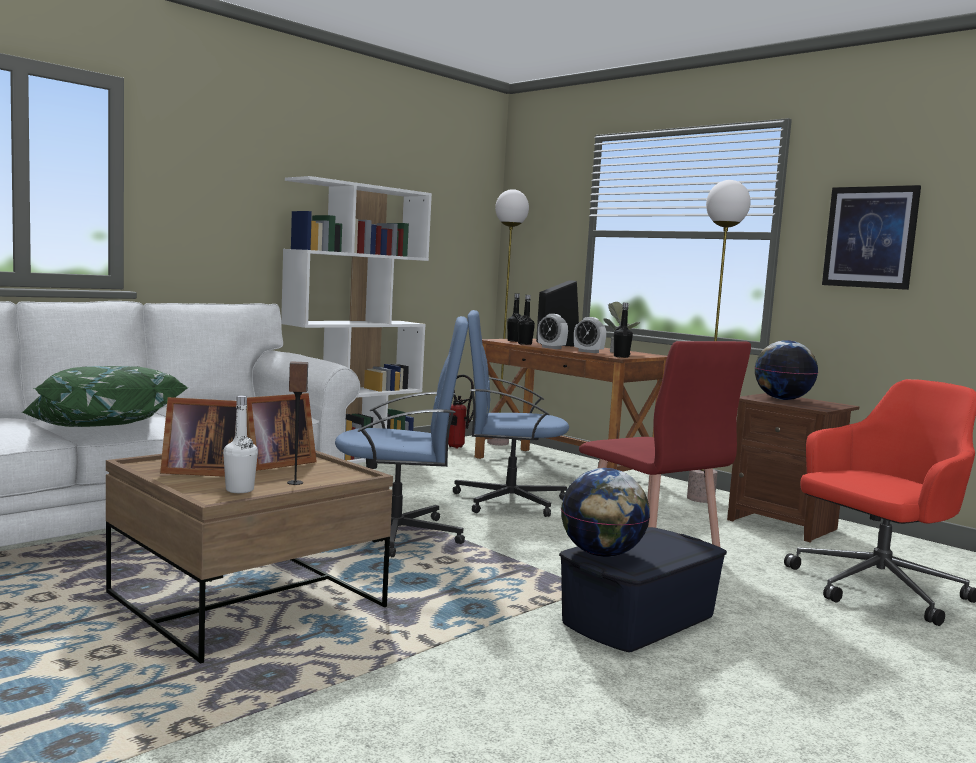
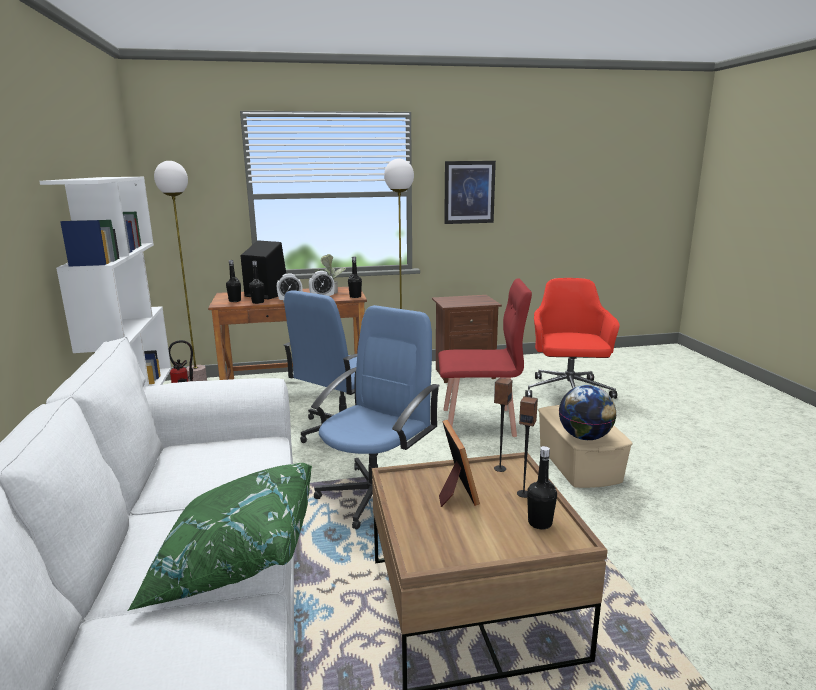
camera: 55 degrees left, 10 degrees up
(201, 472) = (465, 531): picture frame -> none
(239, 490) = (540, 523): white bottle -> black bottle
(342, 473) = (499, 468): none -> speaker
(638, 619) = (578, 463): blue storage box -> beige storage box
(782, 399) = (458, 301): globe -> none

